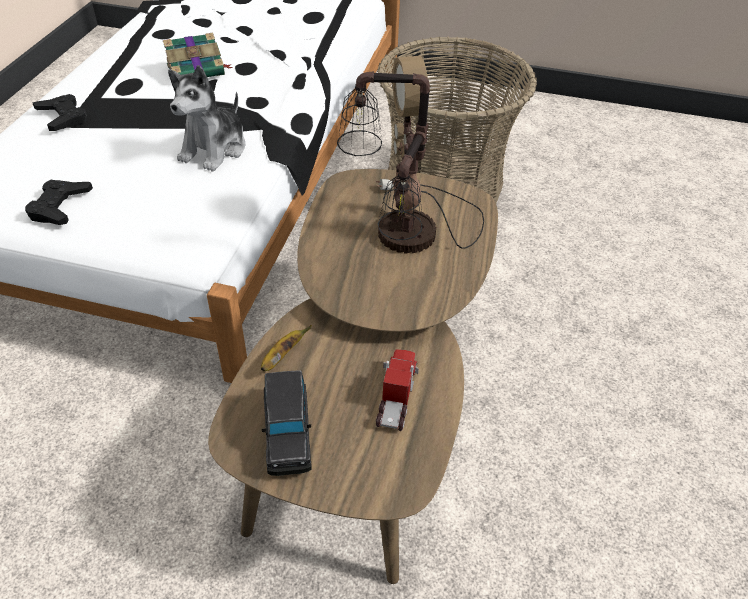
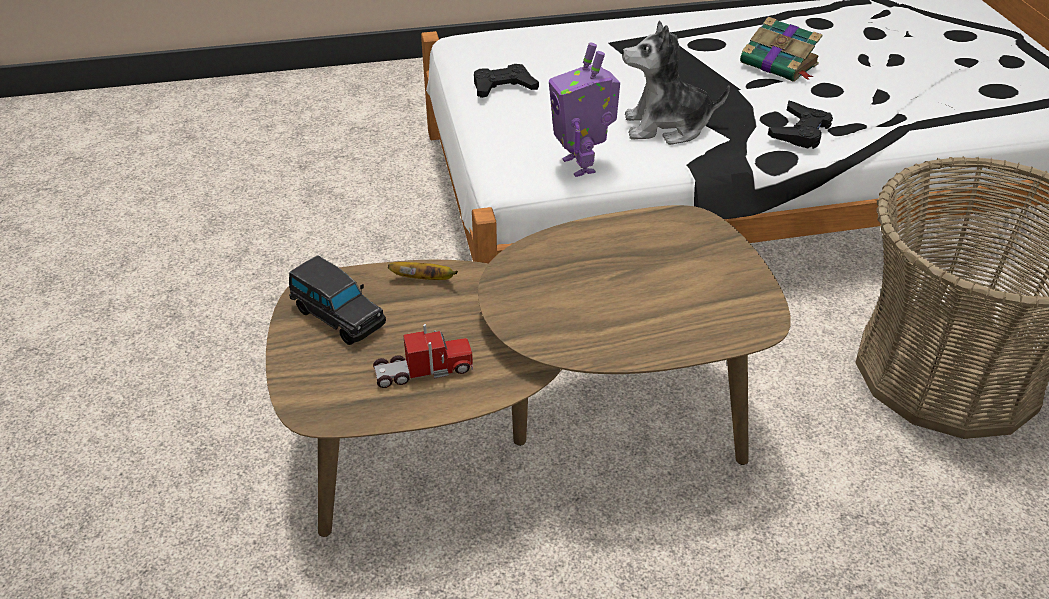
camera: 65 degrees right, 5 degrees down
(63, 117) = (620, 36): black game controller -> black game controller (800, 131)
(220, 209) = (581, 165): none -> toy robot
(288, 433) = (337, 316): black toy car -> black toy car turned 105 degrees counterclockwise
(404, 237) = (638, 289): table lamp -> none

